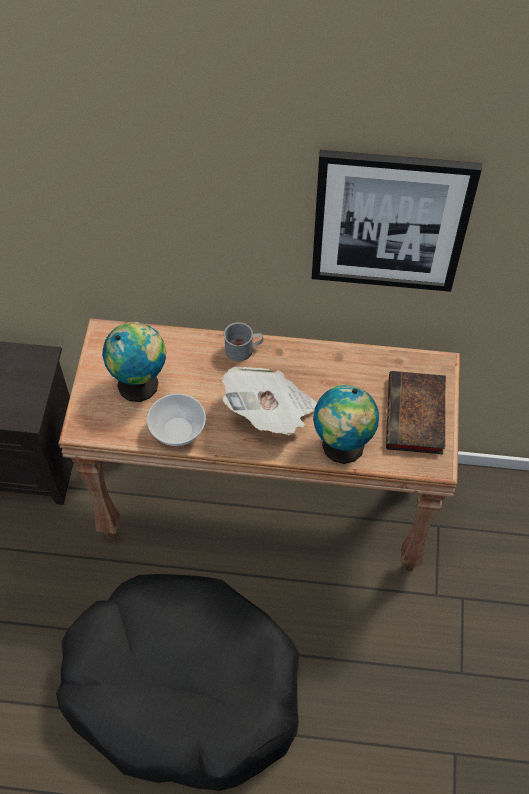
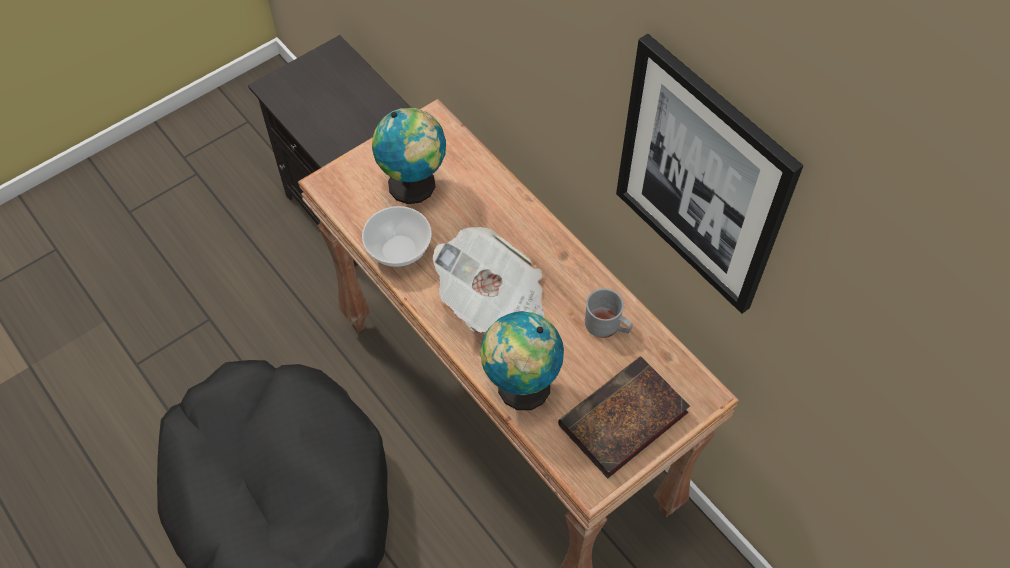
camera: 45 degrees right, 0 degrees up
(243, 349) = (534, 227): grey mug -> grey mug (607, 325)

